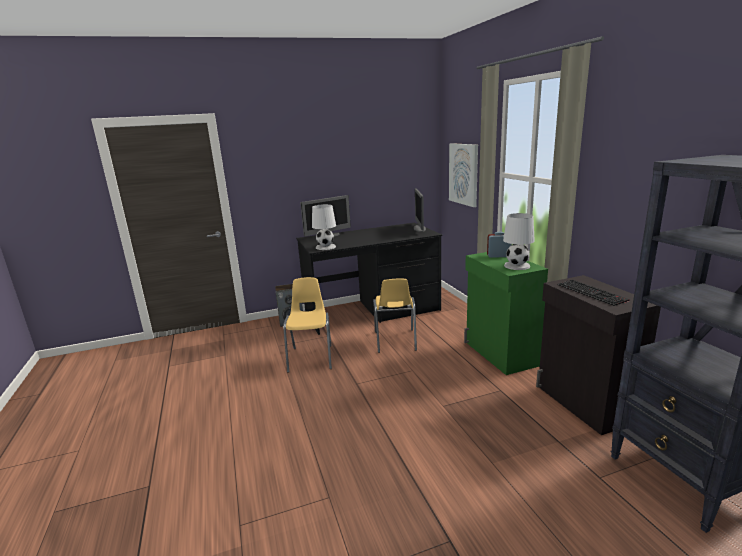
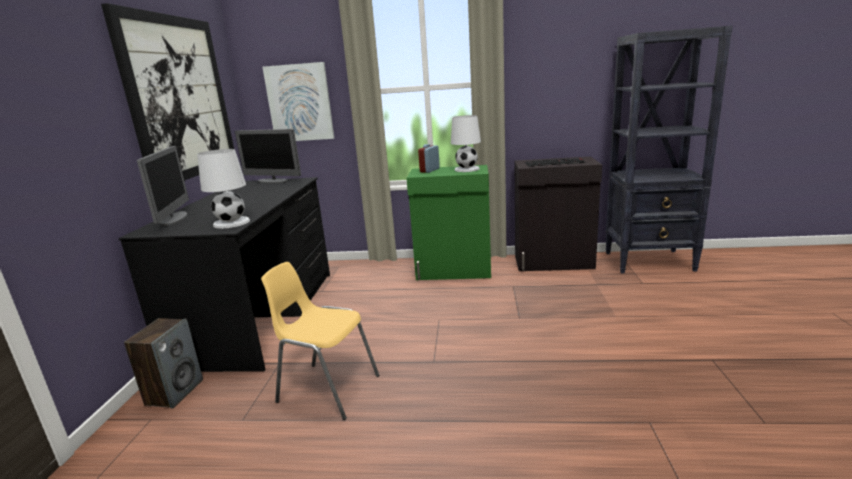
camera: 65 degrees left, 0 degrees up
(370, 166) = (179, 98): none -> picture
(395, 341) = (363, 316): yellow chair -> none

